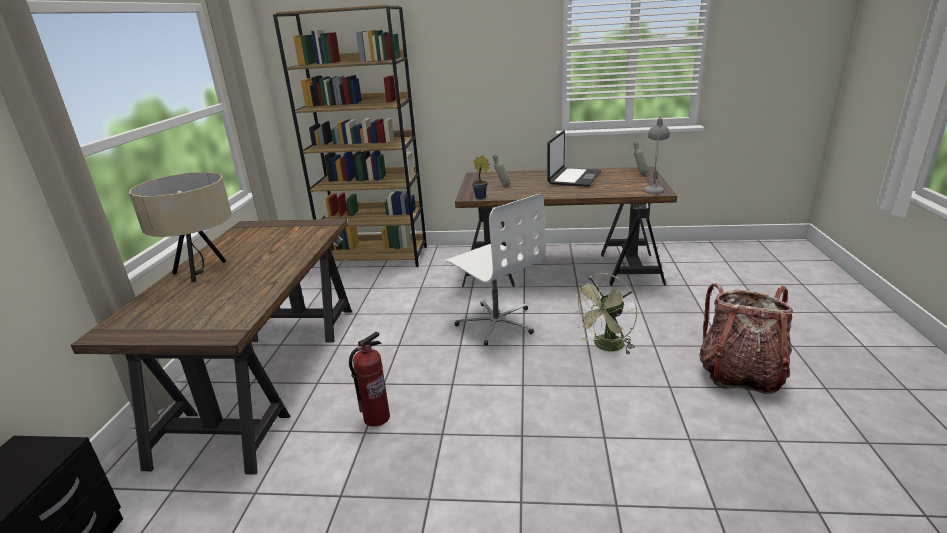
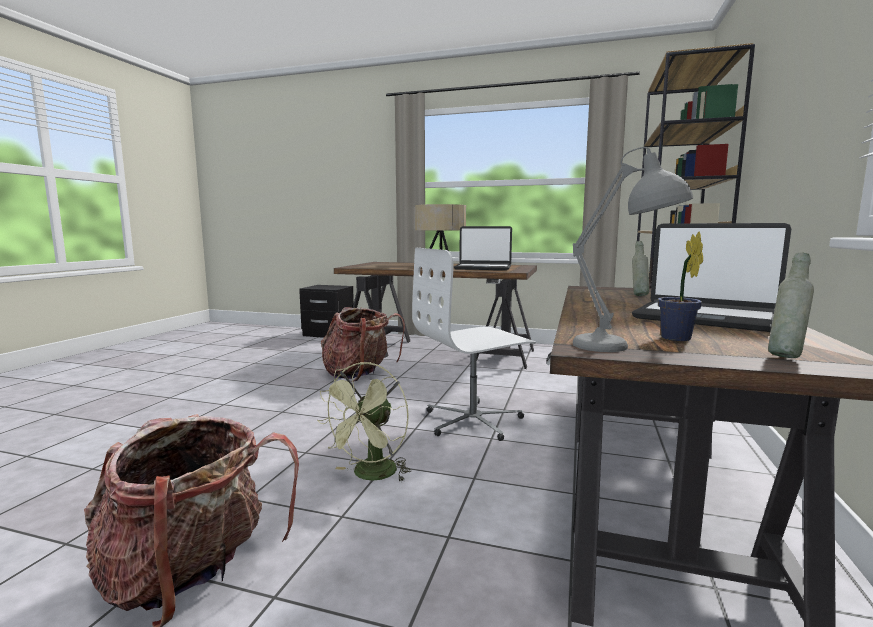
camera: 100 degrees right, 15 degrees down
(283, 240) = (483, 268): none -> laptop
(376, 417) = (359, 374): fire extinguisher -> backpack
(482, 197) = (582, 290): potted plant -> potted plant (677, 339)
(606, 347) = (370, 475): green fan -> green fan turned 120 degrees counterclockwise

